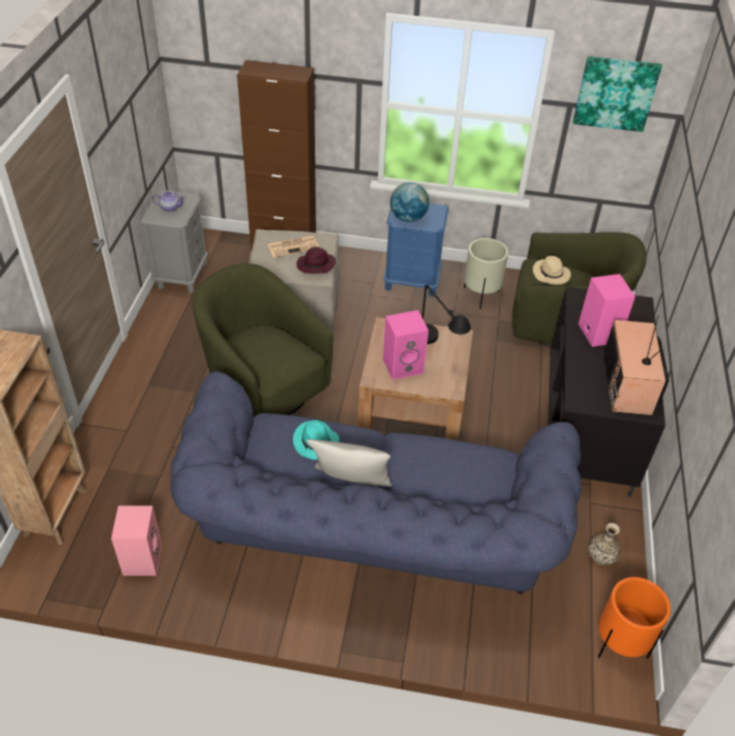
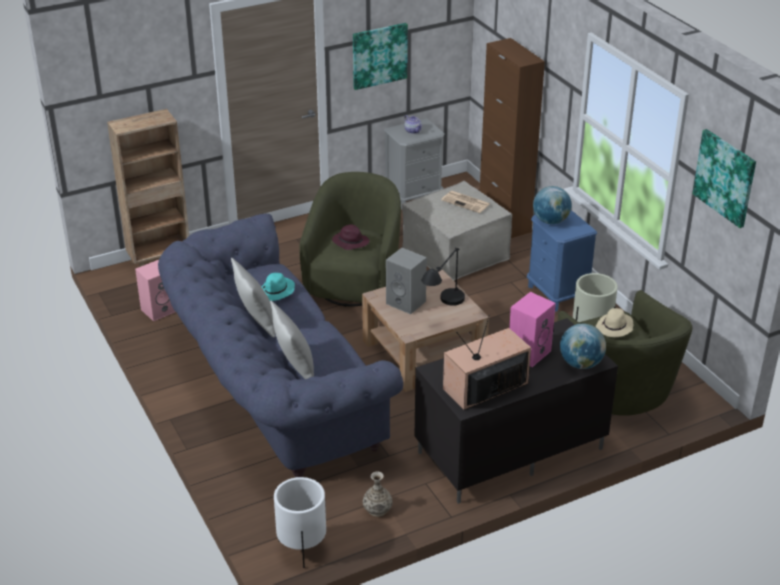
camera: 55 degrees right, 10 degrees down
(121, 140) = (379, 55): none -> picture
(315, 265) = (459, 220): purple hat -> purple hat (350, 242)
(403, 365) = (407, 302): pink speaker -> grey speaker
(457, 497) = (294, 368): none -> grey pillow
(619, 644) = (302, 548): orange planter -> white planter
(636, 314) = (581, 364): none -> globe

